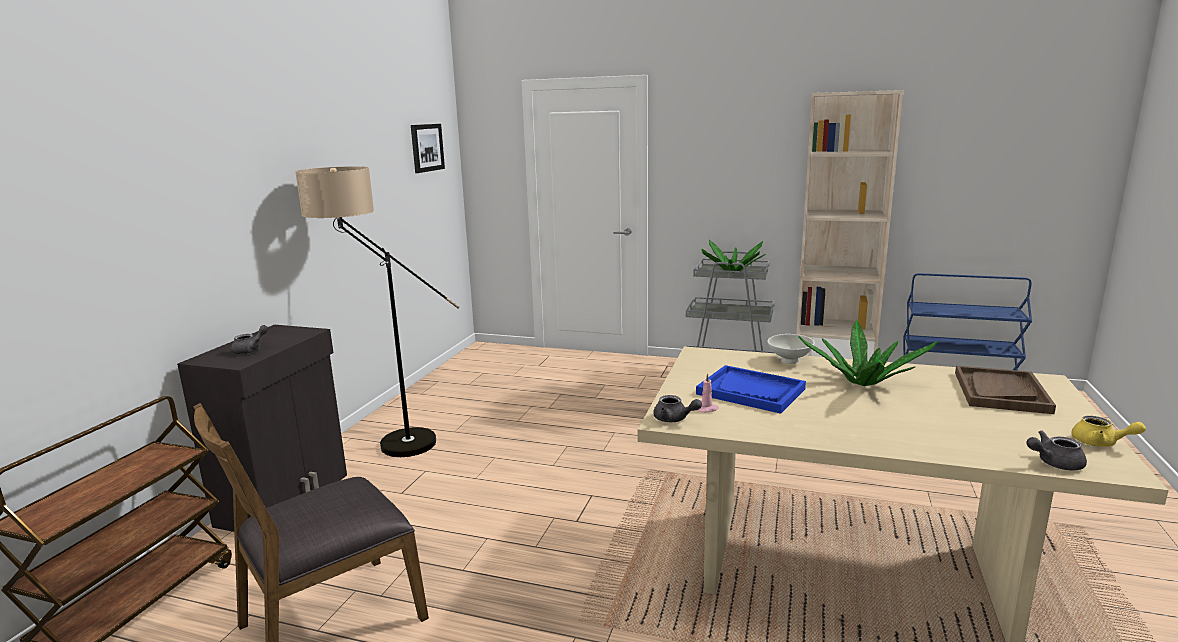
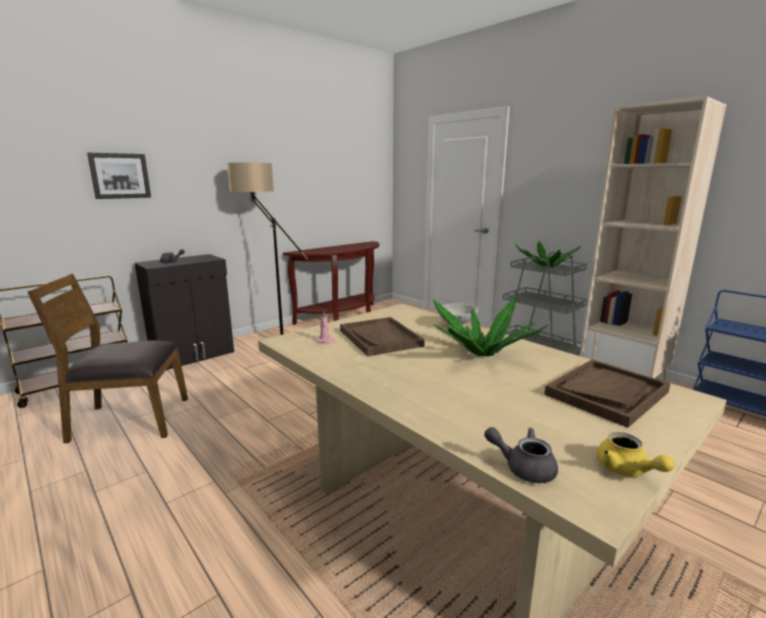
camera: 30 degrees right, 0 degrees up
(426, 147) = (358, 162): picture -> picture (120, 176)
(440, 382) = (342, 316): none -> brown console table
(674, 419) = (291, 341): grey teapot -> none
(751, 391) = (380, 338): blue tray -> brown tray

